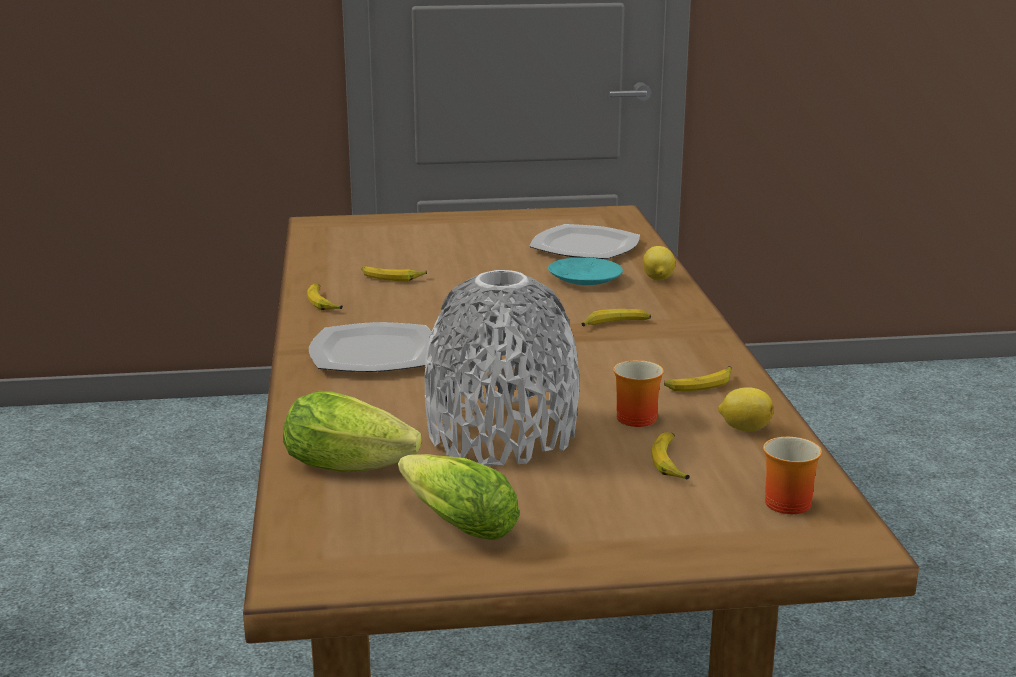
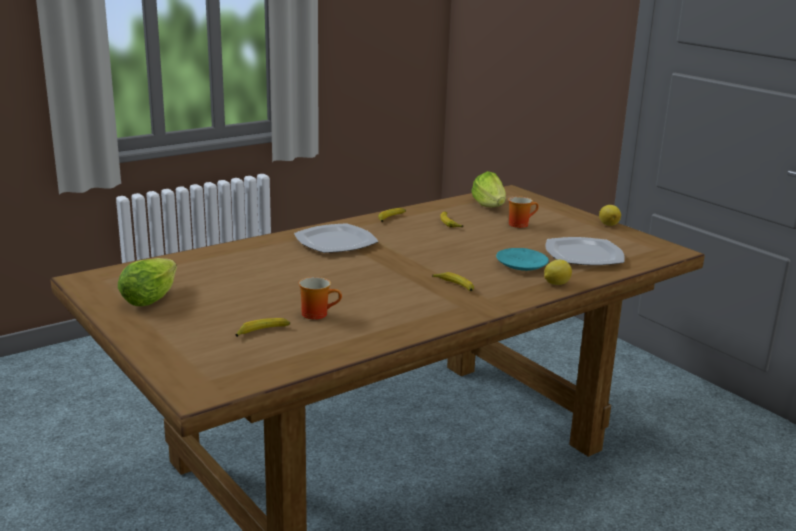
camera: 60 degrees right, 0 degrees up
(354, 465) = (198, 266): lettuce -> lettuce (490, 206)
(501, 433) = (262, 287): grey vase -> none
(700, 385) = (384, 323): banana -> none
(744, 428) = (329, 344): lemon -> lemon (608, 224)
(783, 500) = (237, 368): mug -> mug (519, 224)

